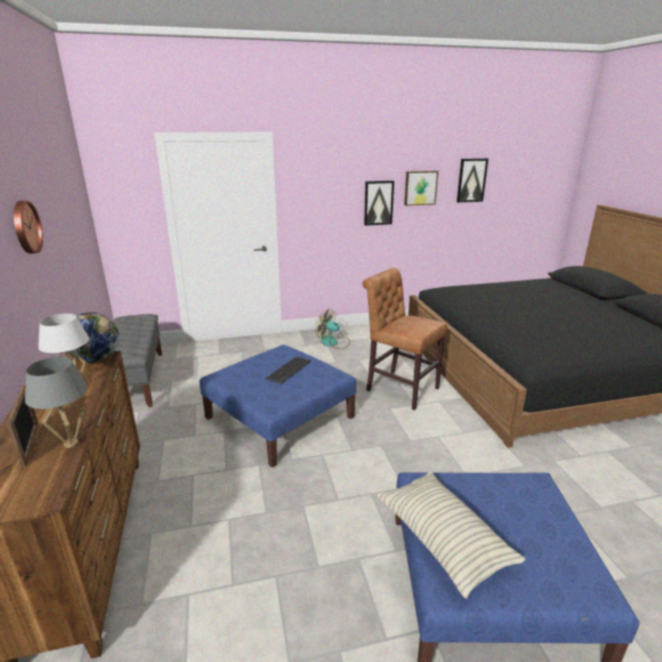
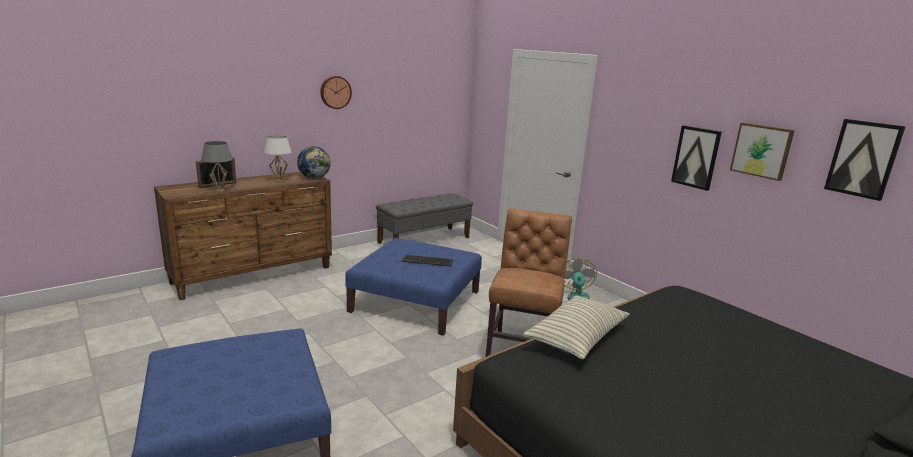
camera: 65 degrees right, 5 degrees down
(443, 540) = (216, 348): pillow -> pillow (576, 339)

